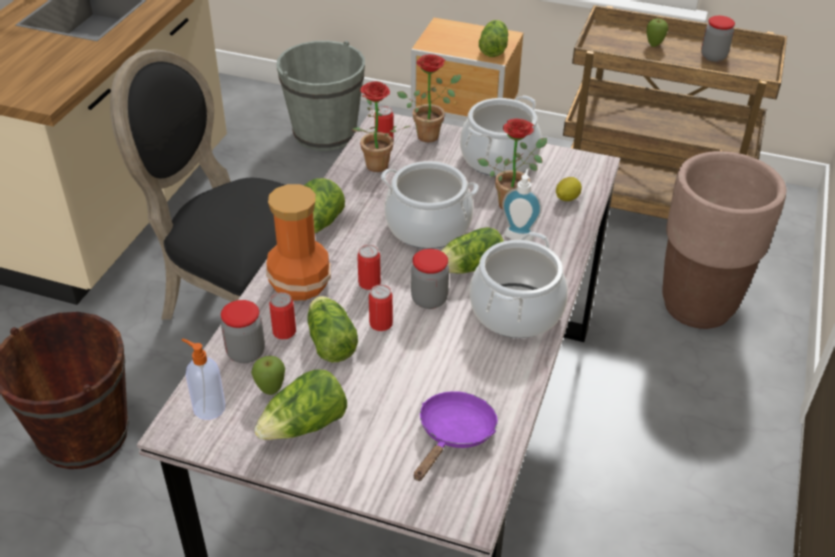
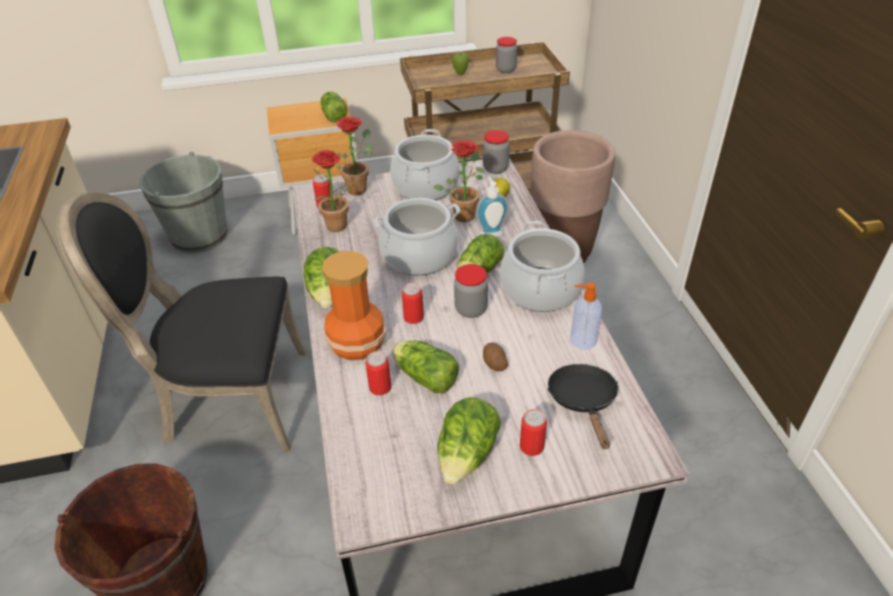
camera: 30 degrees left, 0 degrees up
(208, 407) = (372, 483): soap dispenser -> soap dispenser (582, 340)
(246, 352) = (363, 420): jar -> jar (495, 168)
(271, 390) = (413, 441): apple -> none
(381, 323) = (451, 344): can -> can (531, 446)
(403, 359) = (494, 363): none -> potato
(454, 435) = (583, 402): purple frying pan -> black frying pan

